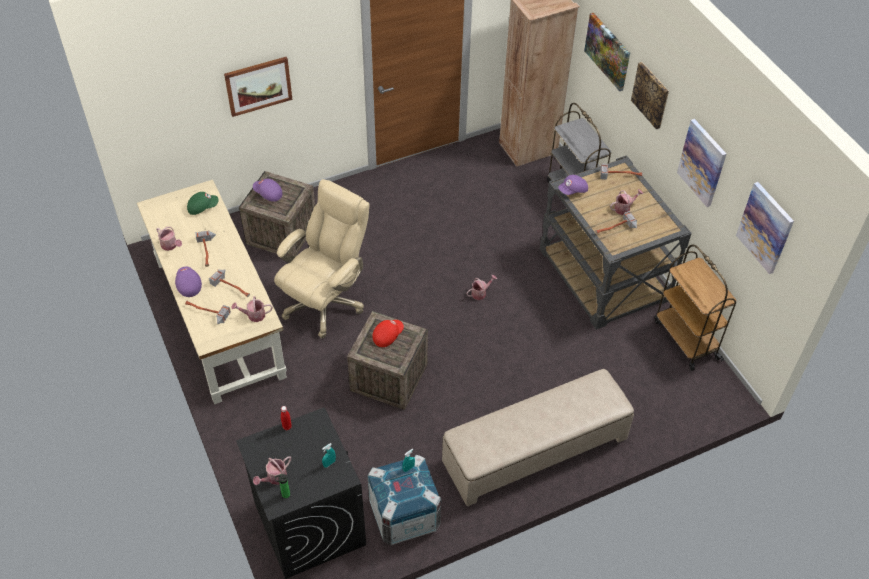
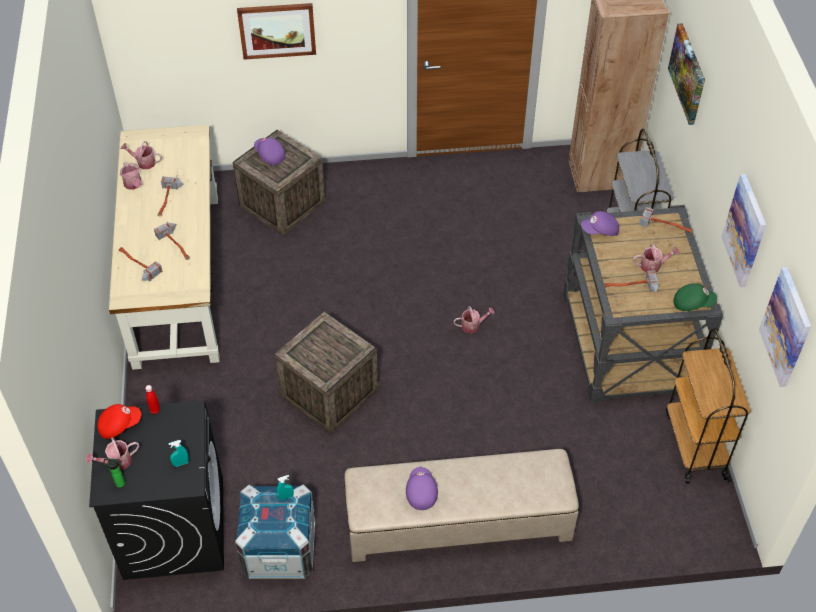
camera: 20 degrees right, 0 degrees up
(188, 285) = (132, 231): purple cap -> purple cap (420, 492)
(202, 207) = (185, 152): green cap -> green cap (692, 303)
(253, 315) = (185, 281): watering can -> watering can (144, 162)
(327, 304) = (297, 293): beige office chair -> none
(387, 336) = (328, 343): red cap -> red cap (119, 425)
(651, 95) = (715, 135): picture -> none

